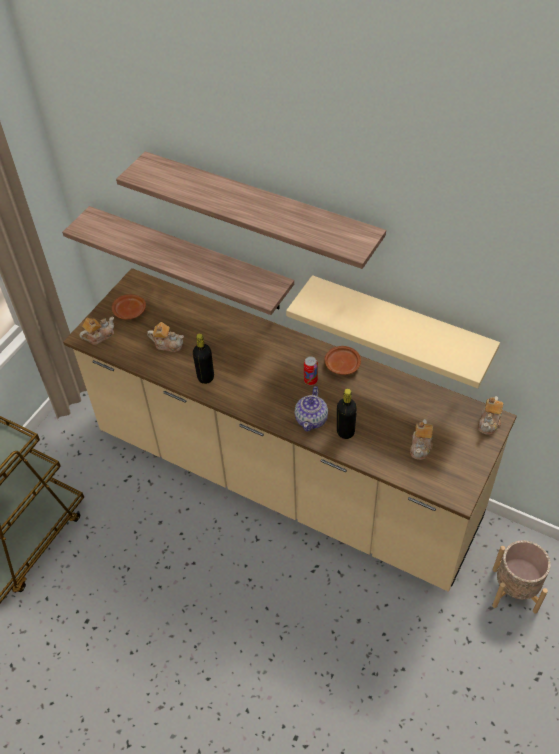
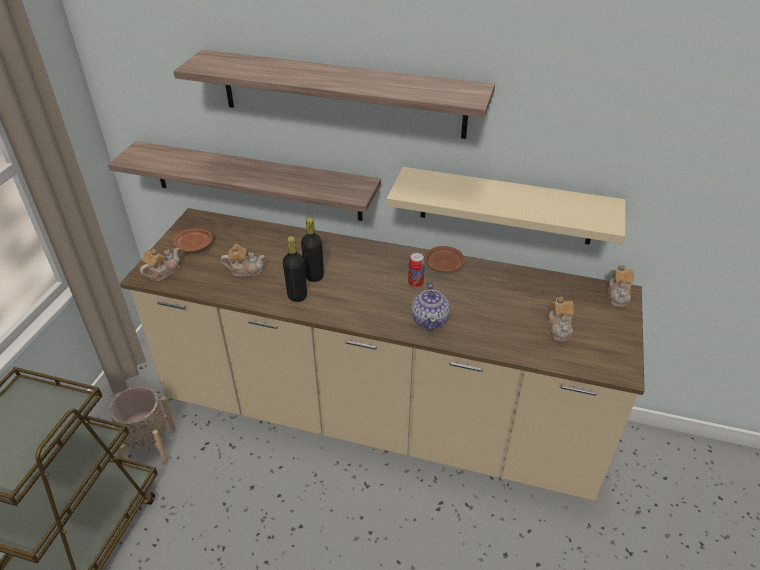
camera: 15 degrees left, 10 degrees down
(345, 431) = (472, 326): black bottle -> black bottle (314, 276)
(514, 590) = (653, 488): beige planter -> beige planter (149, 445)

